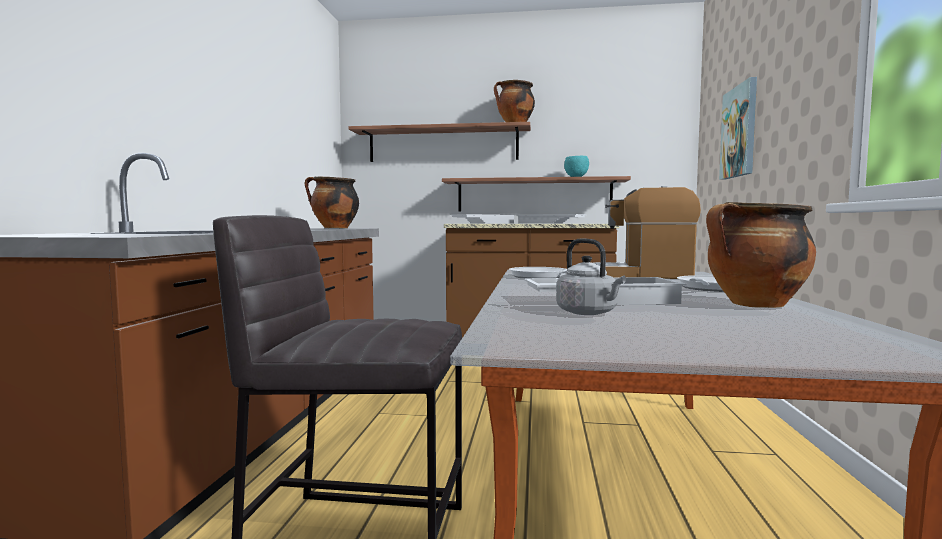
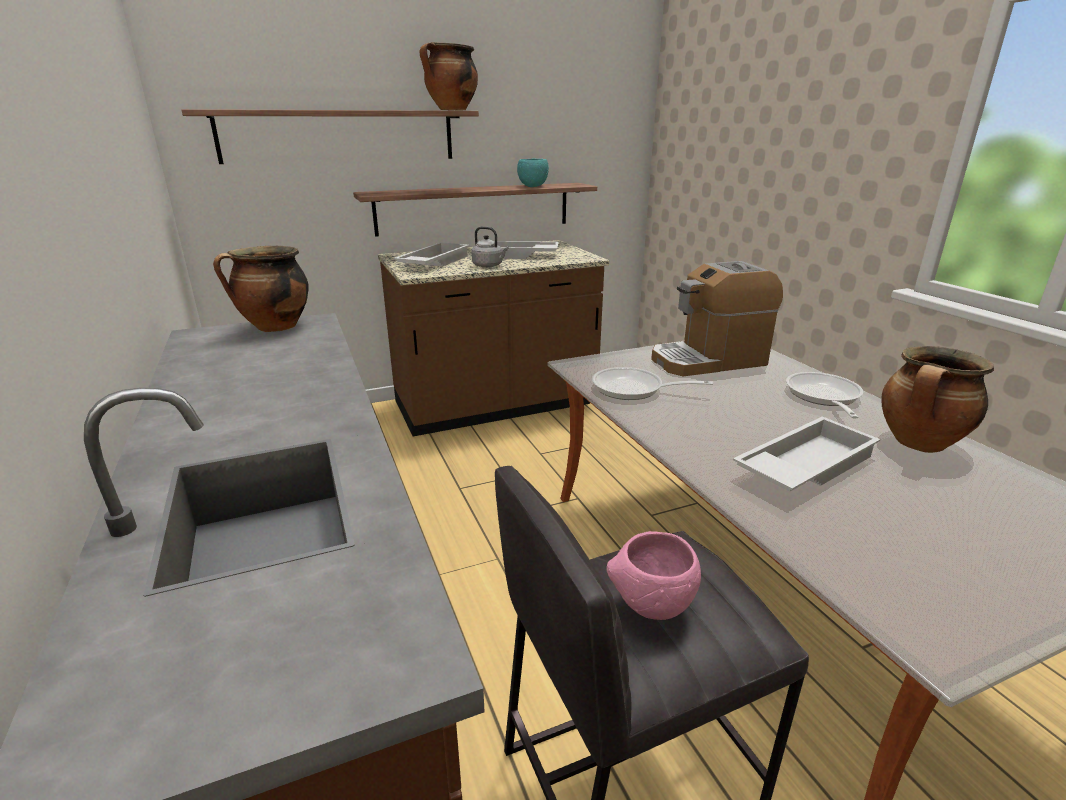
camera: 30 degrees left, 20 degrees up
(355, 325) = (651, 606): none -> pink bowl
(589, 313) = (855, 515): grey kettle -> grey kettle (489, 266)
(740, 132) = (739, 153): picture -> none

